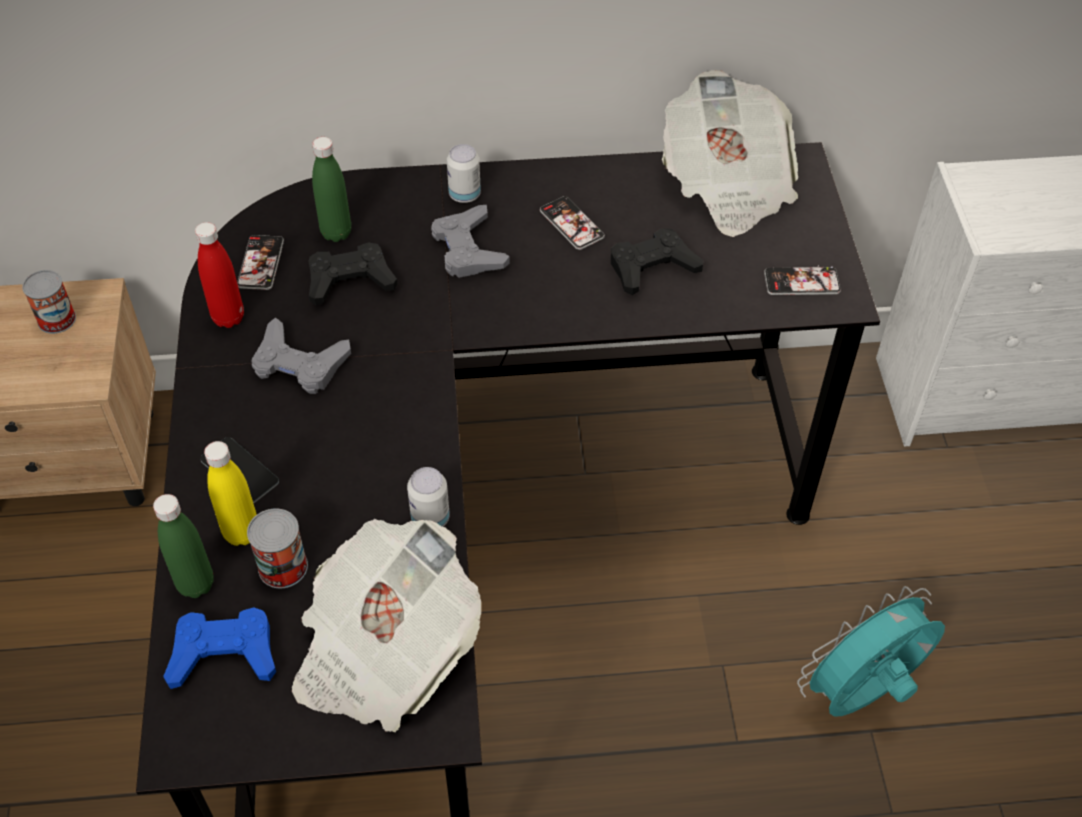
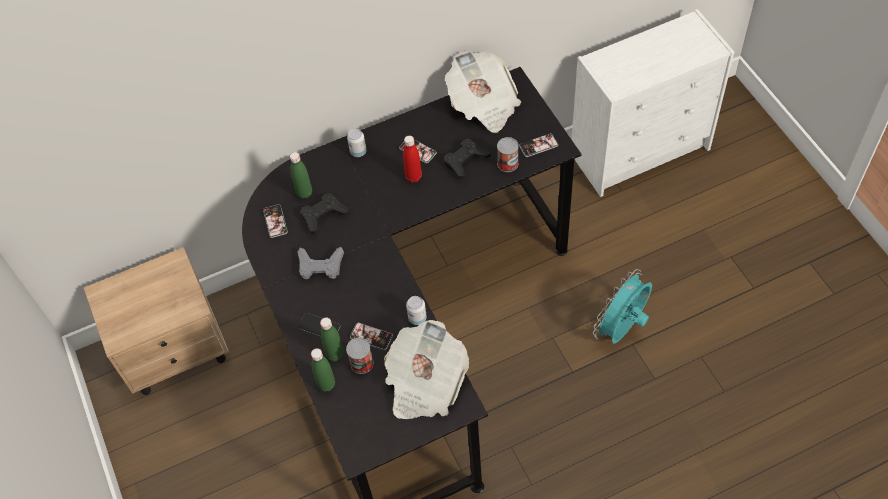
camera: 15 degrees left, 5 degrees up
(56, 319) = (160, 281): can -> can (507, 163)
(224, 653) = (355, 409): blue game controller -> none
(228, 318) = (274, 254): red bottle -> red bottle (413, 177)
(241, 532) = (335, 354): yellow bottle -> green bottle
(326, 522) = (371, 336): none -> phone
(468, 249) = (373, 180): grey game controller -> none

